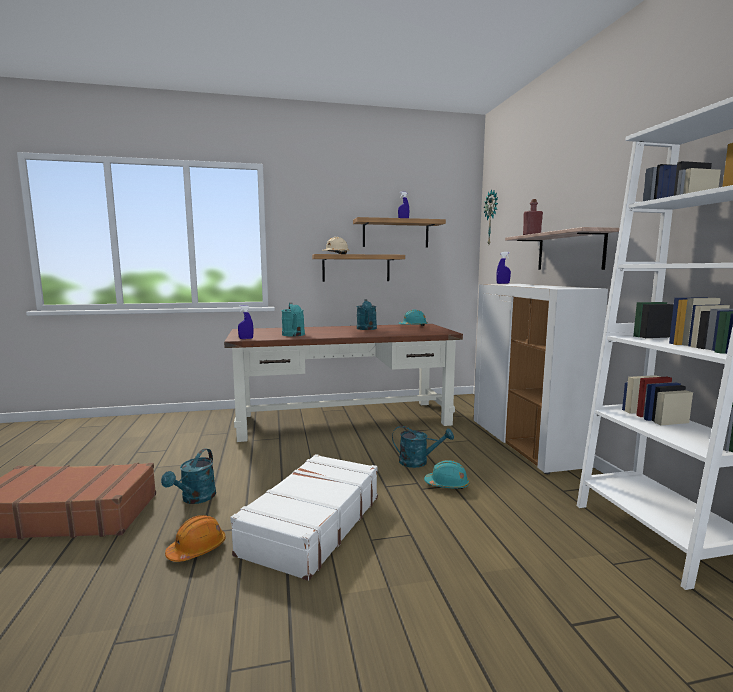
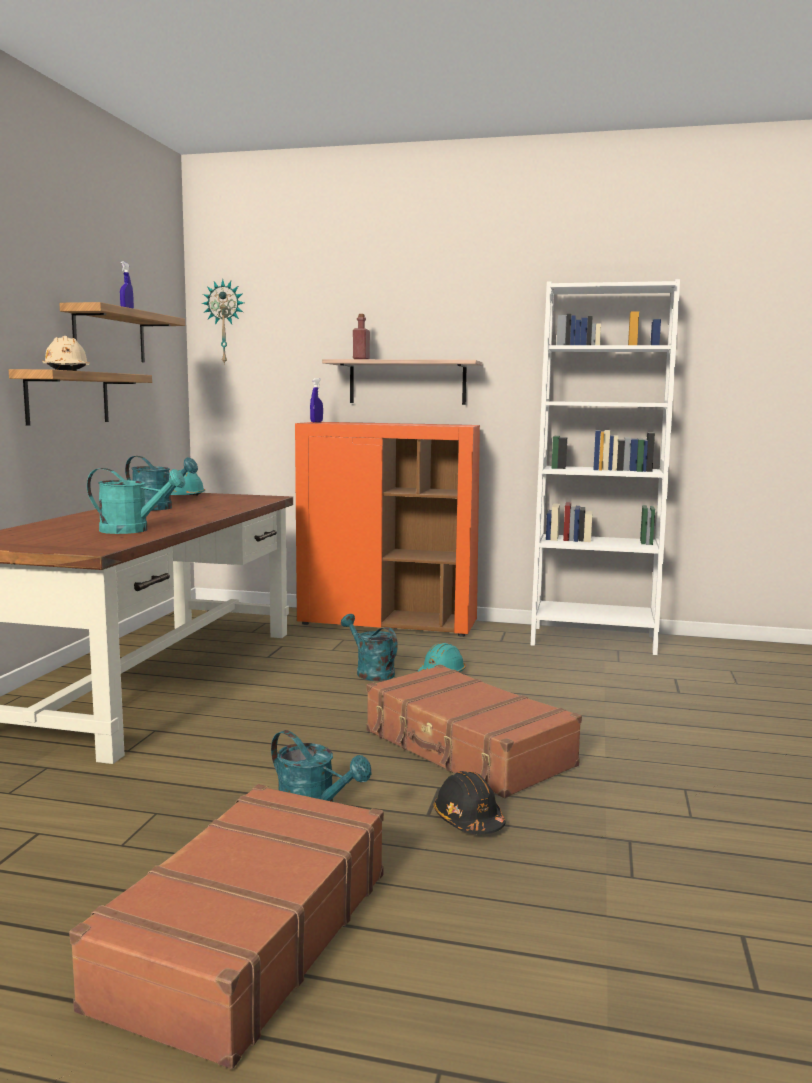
camera: 65 degrees left, 0 degrees up
(197, 549) = (468, 820): orange hard hat -> black hard hat
(246, 338) = (105, 547): blue spray bottle -> none
(311, 524) = (467, 749): white suitcase -> brown suitcase
(418, 462) = (370, 672): turquoise watering can -> turquoise watering can turned 75 degrees counterclockwise
(526, 444) = (389, 623): white cabinet -> orange cabinet

